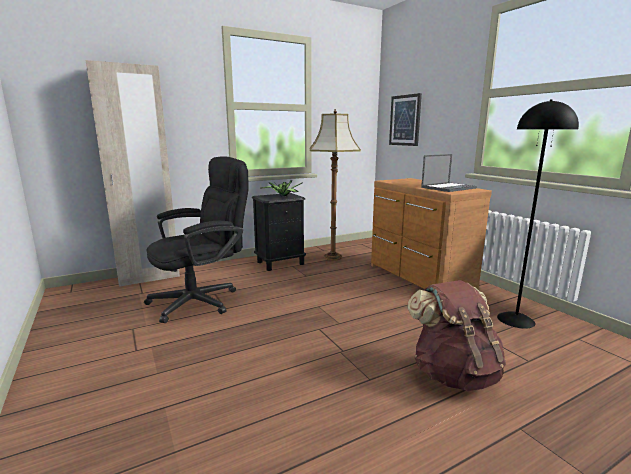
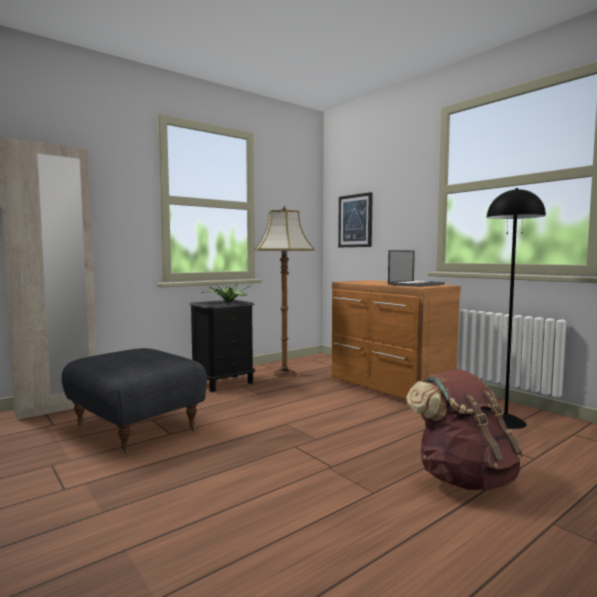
camera: 10 degrees left, 10 degrees down
(202, 300) = (138, 427): black office chair -> grey ottoman

